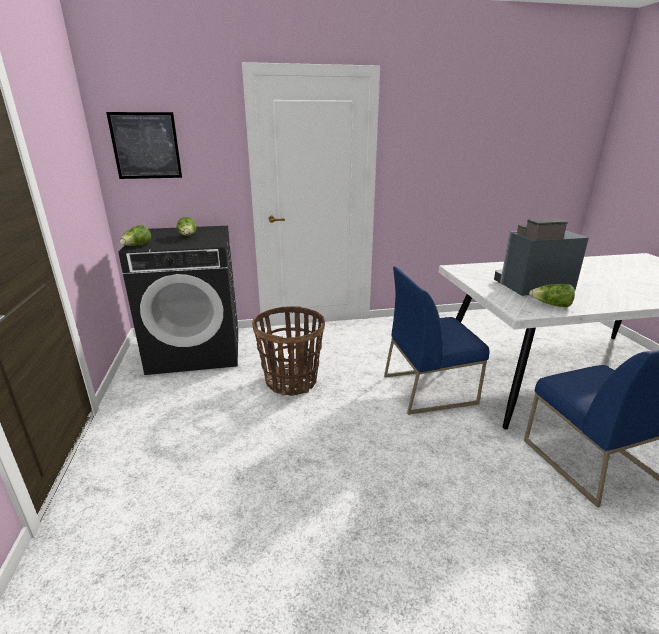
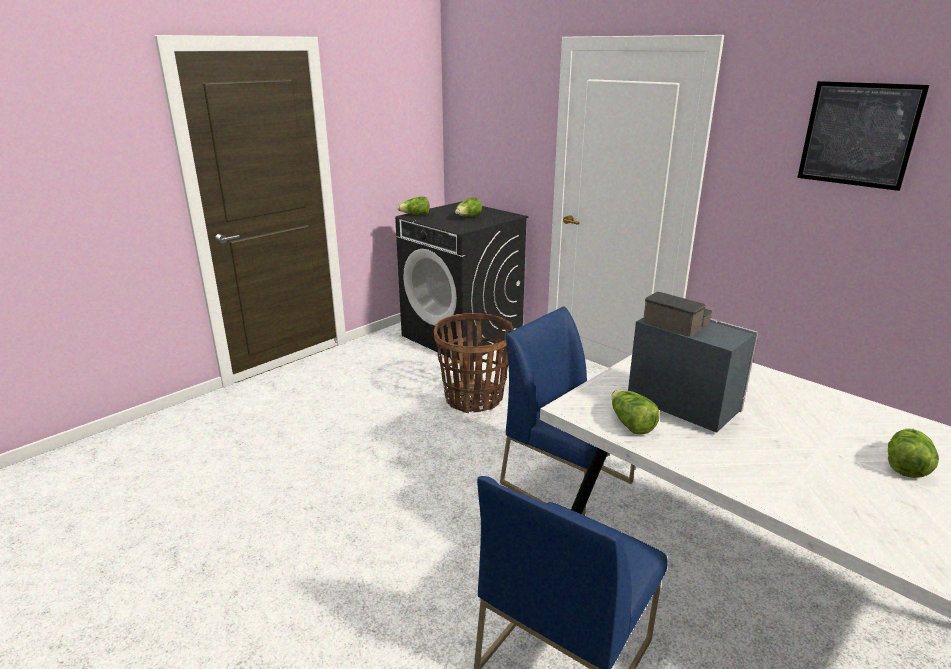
camera: 55 degrees right, 0 degrees up
(146, 146) = (476, 121): picture -> picture (858, 134)
(614, 273) = (905, 465): none -> lettuce

